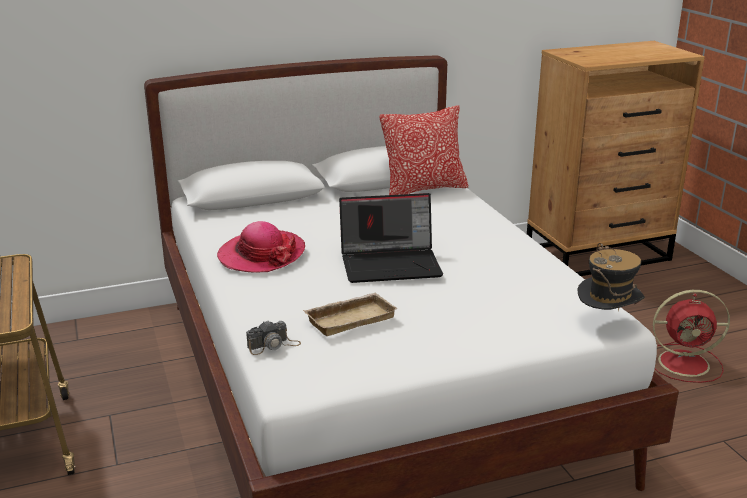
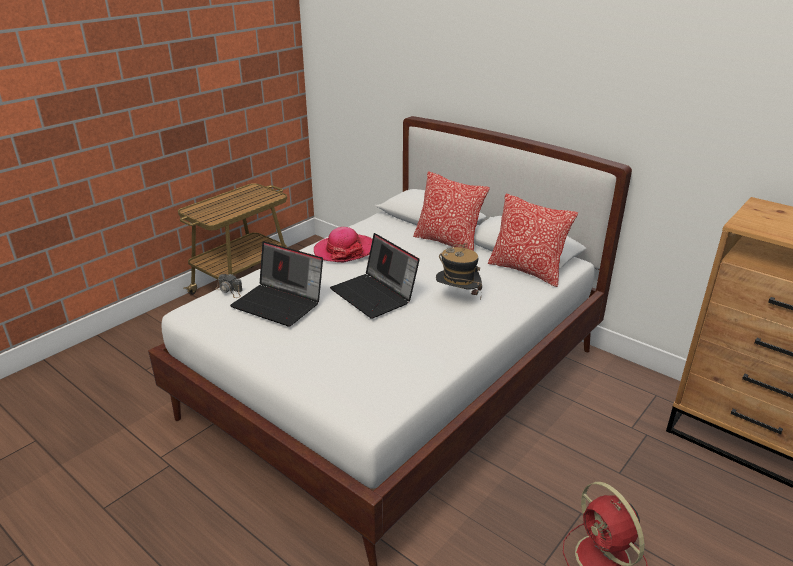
camera: 60 degrees right, 5 degrees up
(319, 203) = (448, 243): none -> pillow
(350, 318) = (280, 303): beige tray -> laptop
(606, 324) = (362, 413): hat -> hat (457, 299)

